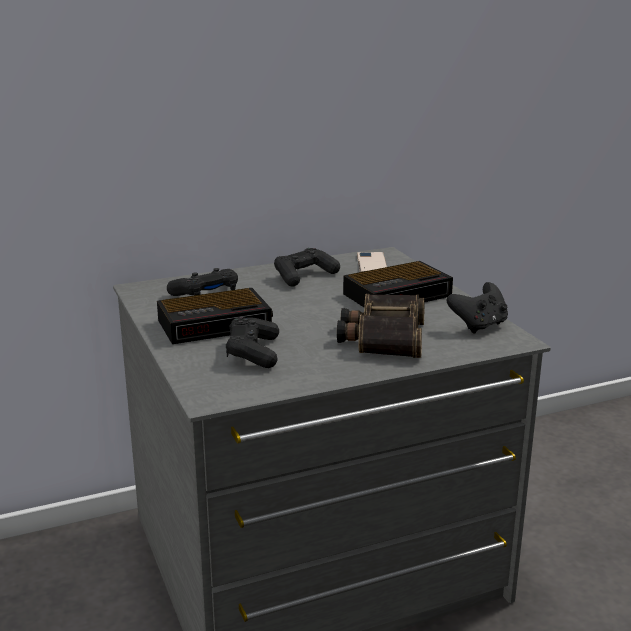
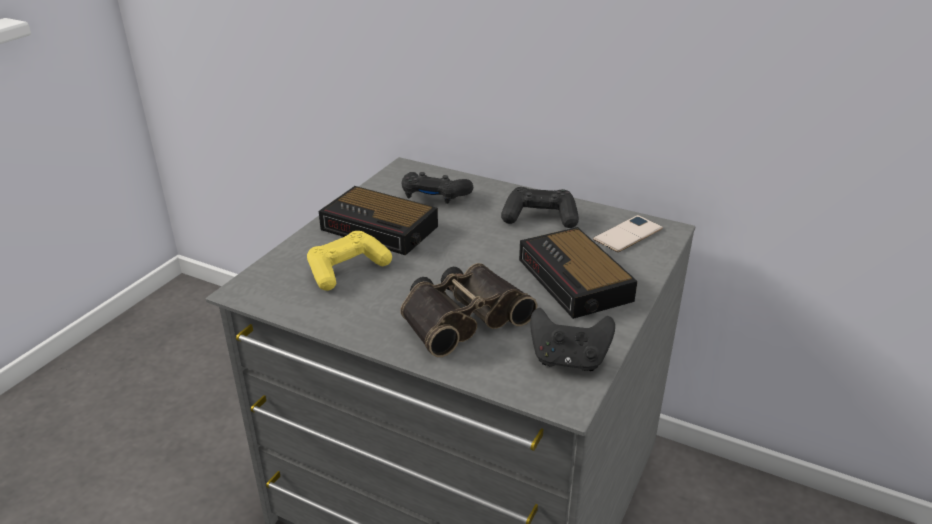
camera: 50 degrees right, 10 degrees up
(253, 352) = (347, 269): black game controller -> yellow game controller
(399, 294) = (576, 281): alarm clock -> alarm clock turned 45 degrees clockwise

